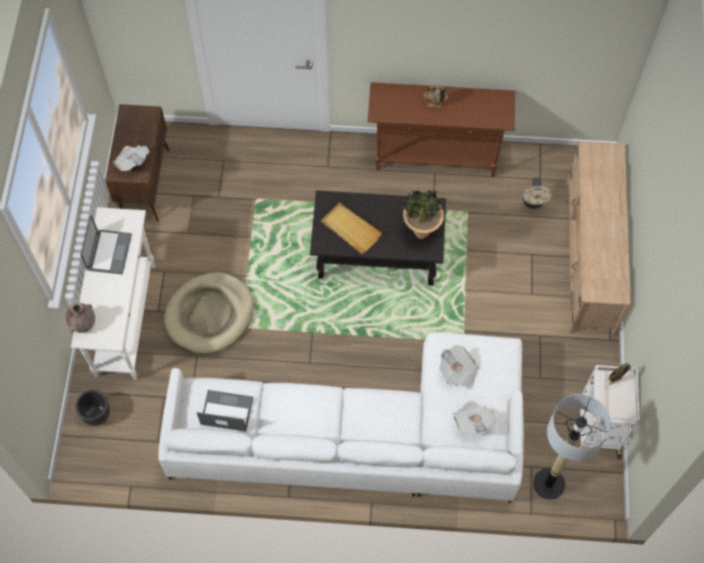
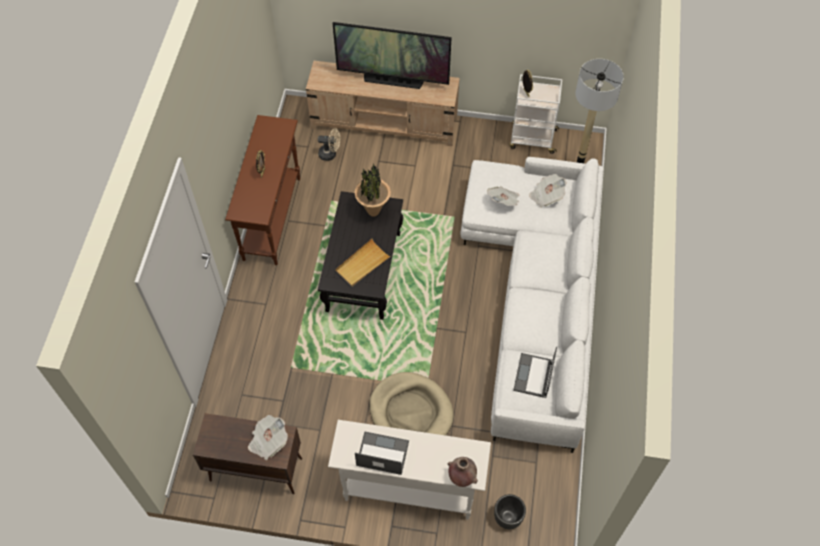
camera: 85 degrees left, 5 degrees down
(610, 230) = (393, 80): none -> television

